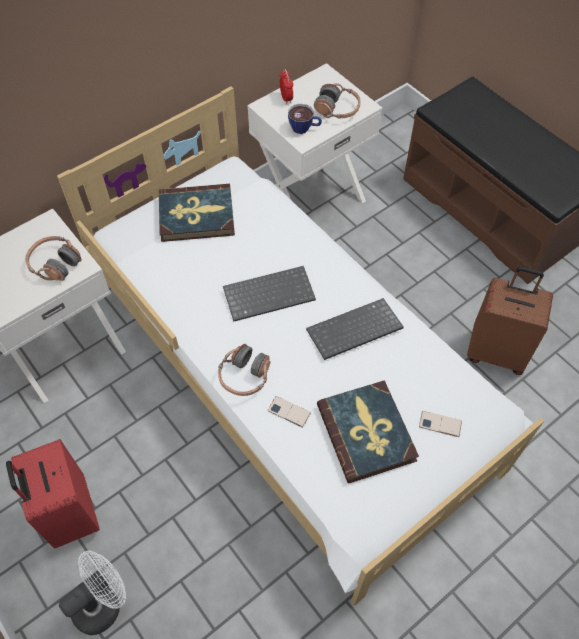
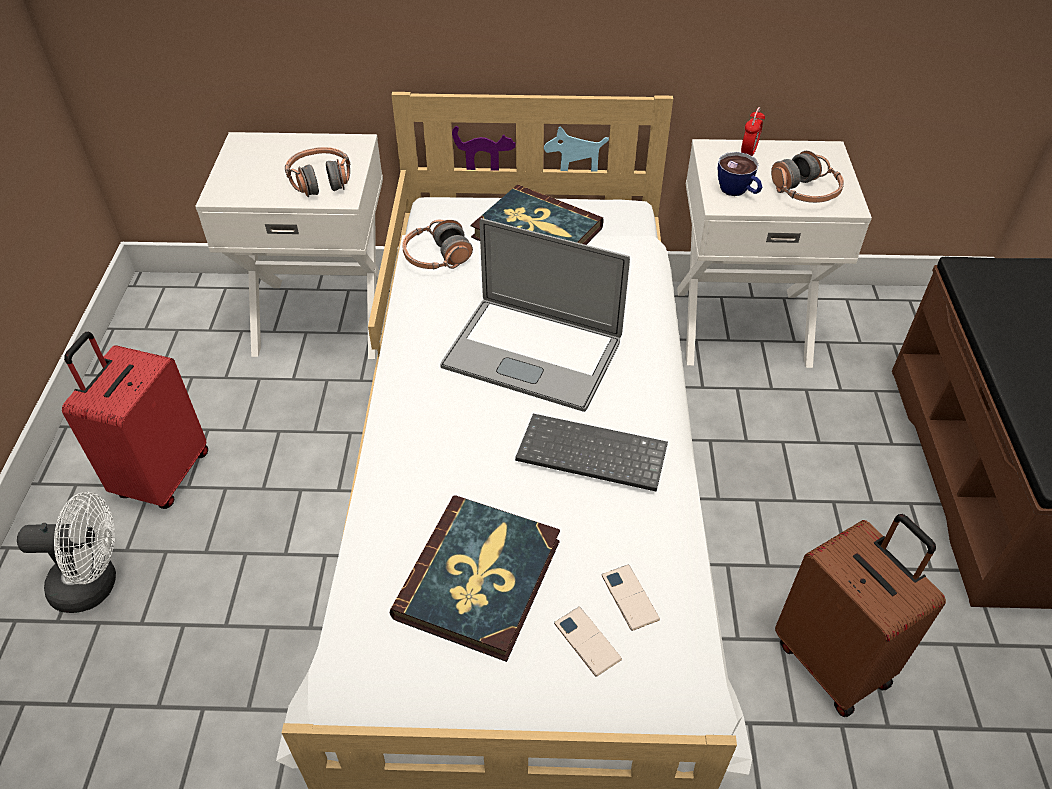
camera: 40 degrees right, 10 degrees down
(244, 376) = (409, 419): headphones -> headphones (437, 257)
(269, 293) = (532, 353): keyboard -> laptop
(289, 412) = (415, 489): phone -> phone (630, 597)

